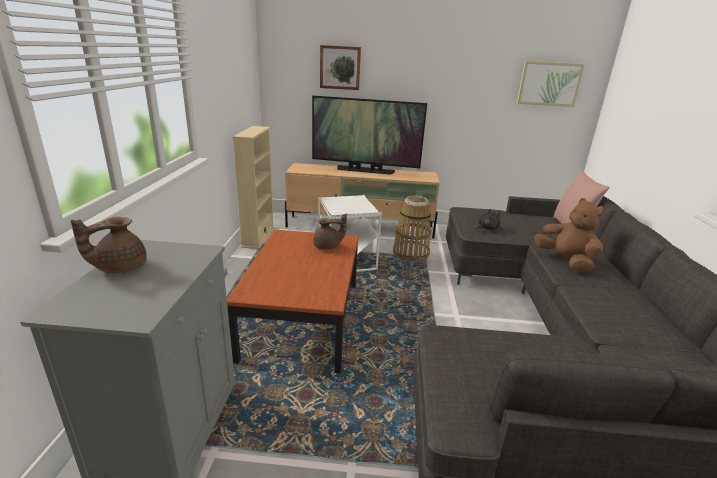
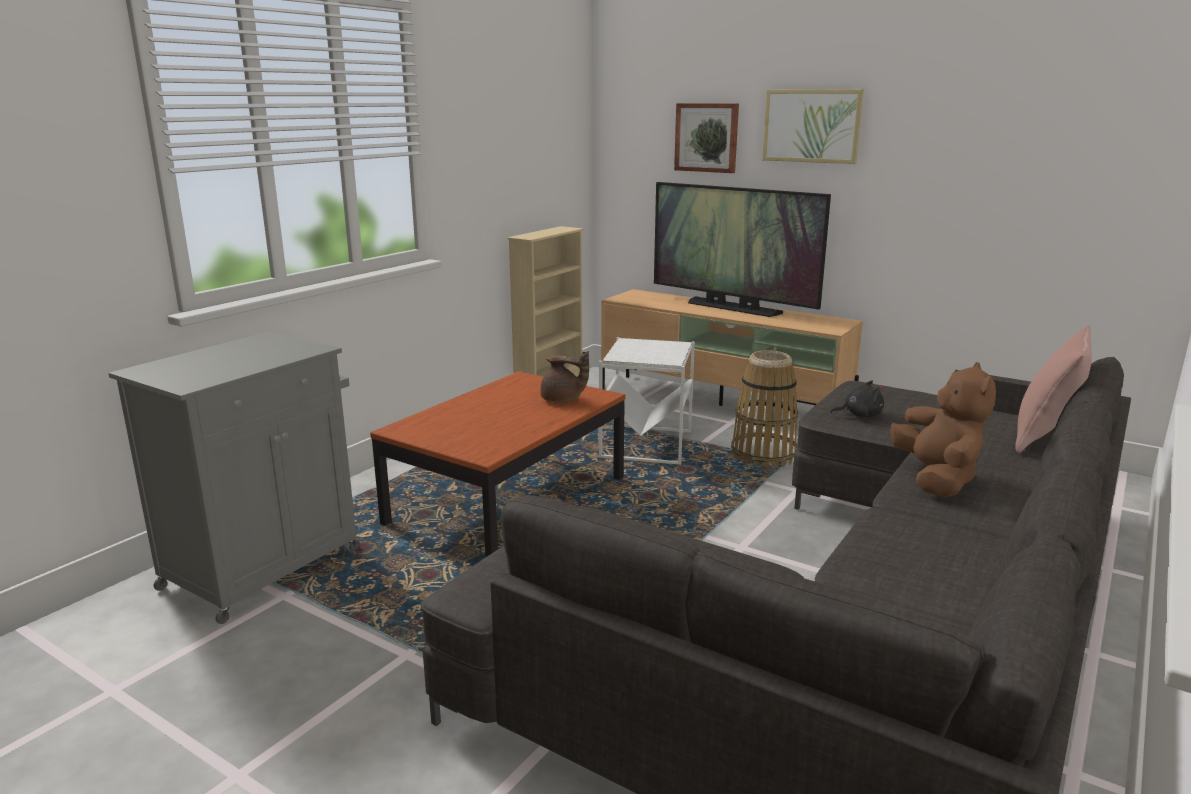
camera: 30 degrees right, 5 degrees down
(119, 267) = (224, 350): brown teapot -> none
(549, 84) = (1090, 158): picture -> picture (811, 126)

